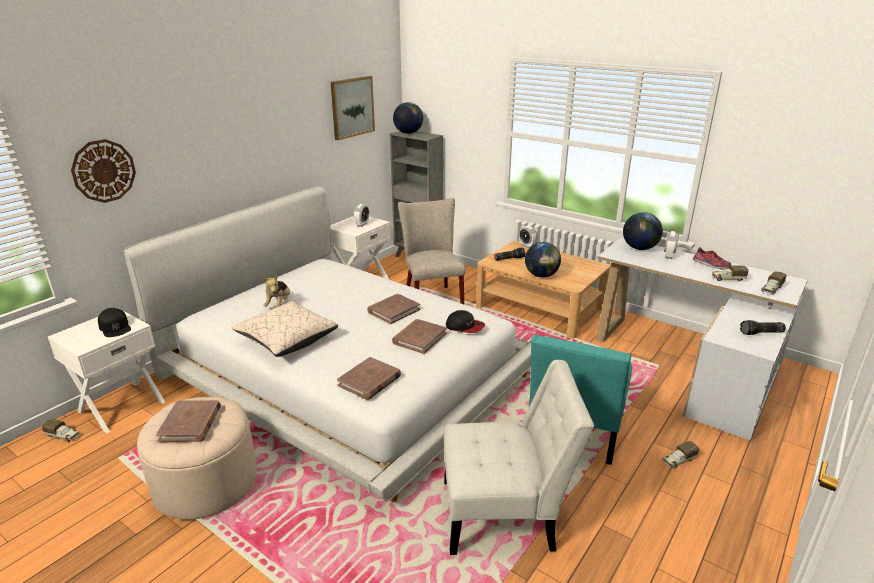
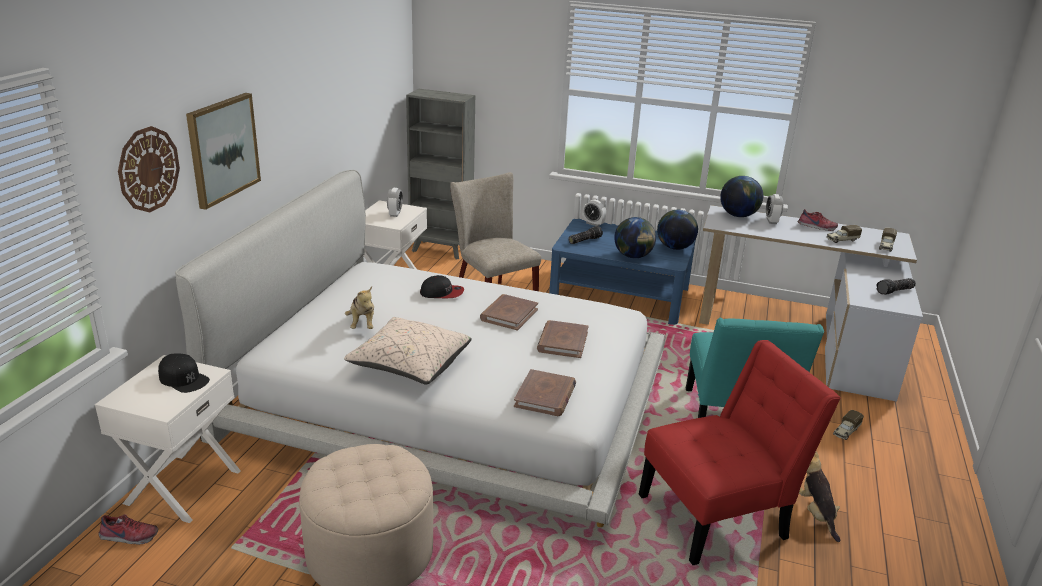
camera: 20 degrees left, 0 degrees up
(63, 436) = (128, 537): toy truck -> shoe
(191, 423) = (366, 479): brown book -> none
(352, 107) = (371, 64): picture -> picture (223, 149)
(408, 133) = (430, 93): globe -> globe (674, 247)
(465, 327) = (601, 322): cap -> cap (442, 293)
(505, 514) = (719, 514): white chair -> red chair
(540, 307) = (620, 294): beige coffee table -> blue coffee table
(599, 533) = (816, 514): none -> plush toy

